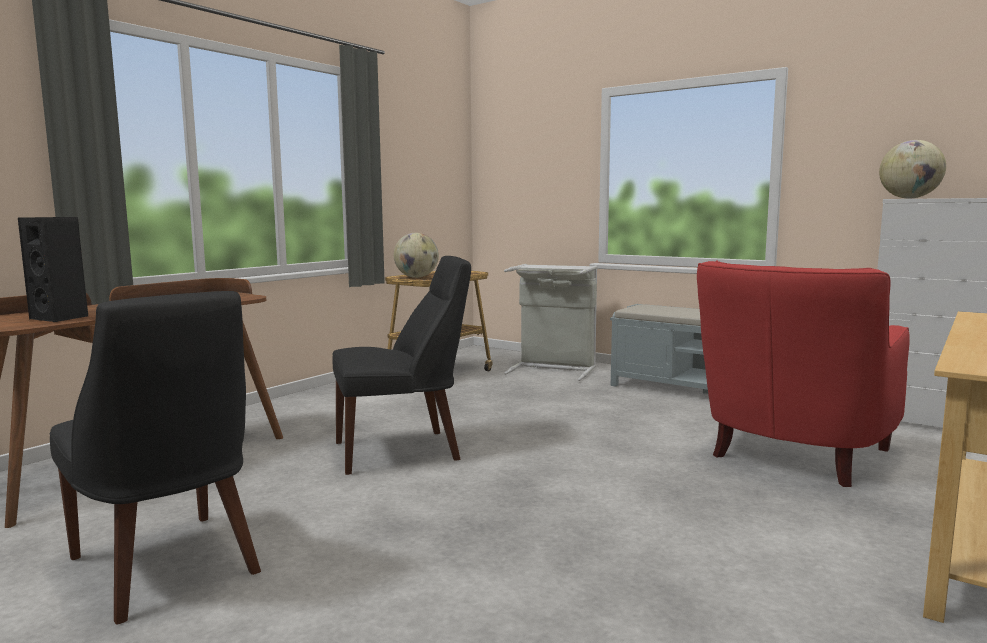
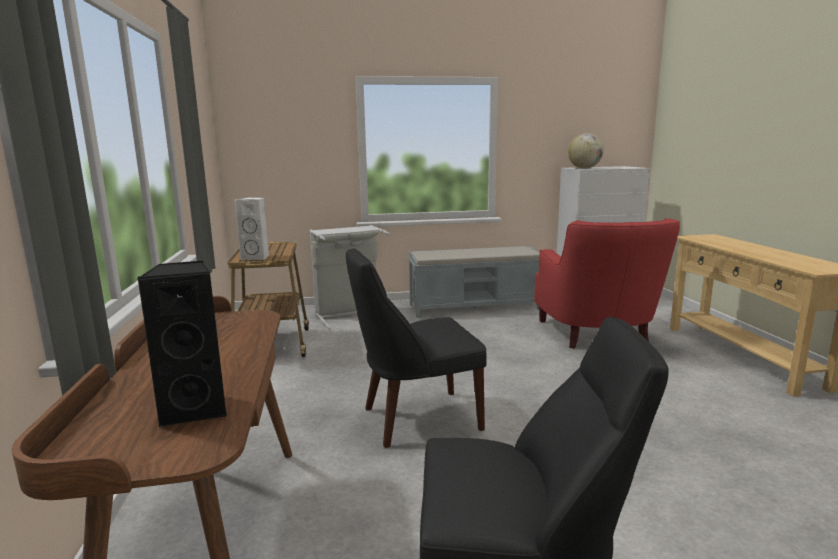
camera: 45 degrees left, 5 degrees up
(403, 451) = (415, 419): black chair -> black chair turned 135 degrees counterclockwise
(416, 277) = (257, 257): globe -> white speaker

